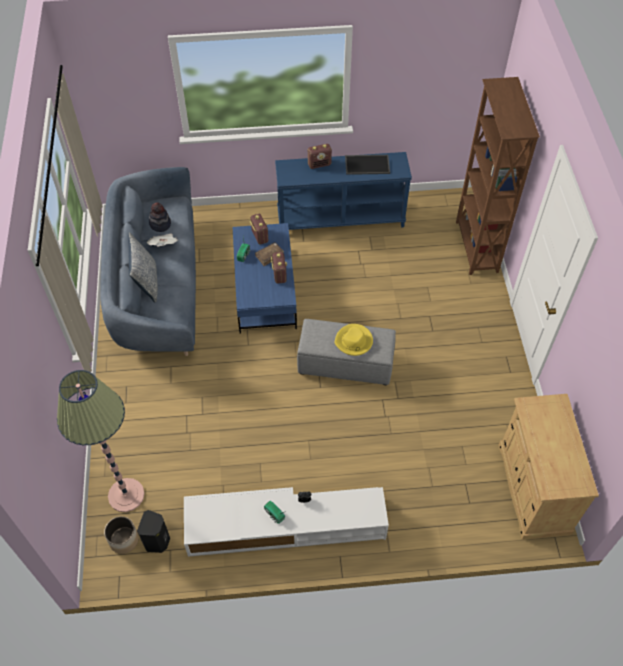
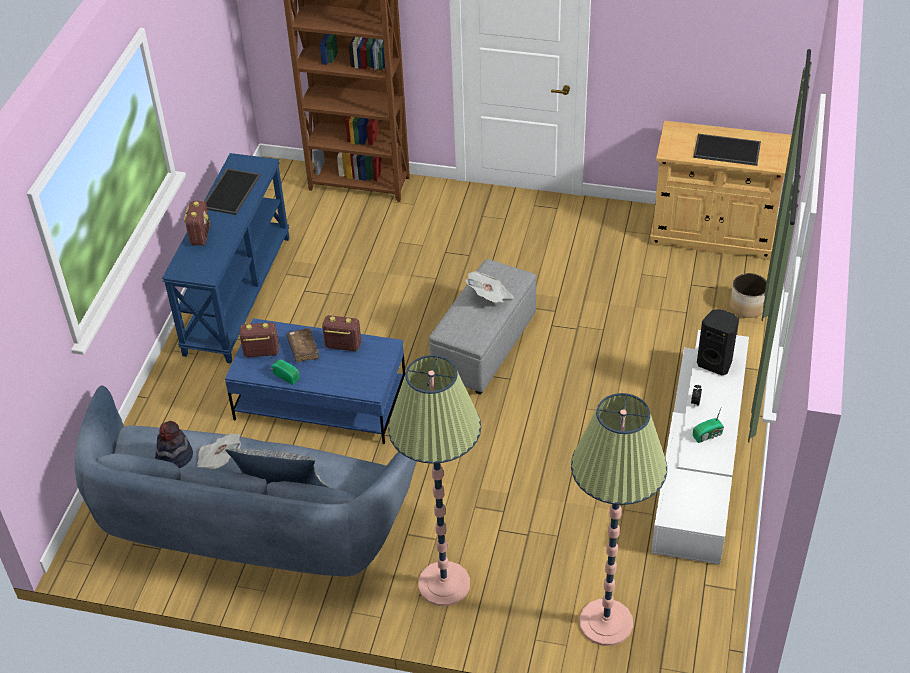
camera: 70 degrees left, 10 degrees down
(124, 540) = (676, 636): planter -> planter (747, 307)
(137, 397) = (444, 584): none -> floor lamp
(158, 541) = (688, 596): black speaker -> black speaker (715, 363)
(354, 341) = (490, 297): yellow hat -> newspaper
(549, 447) = (726, 150): none -> tray

